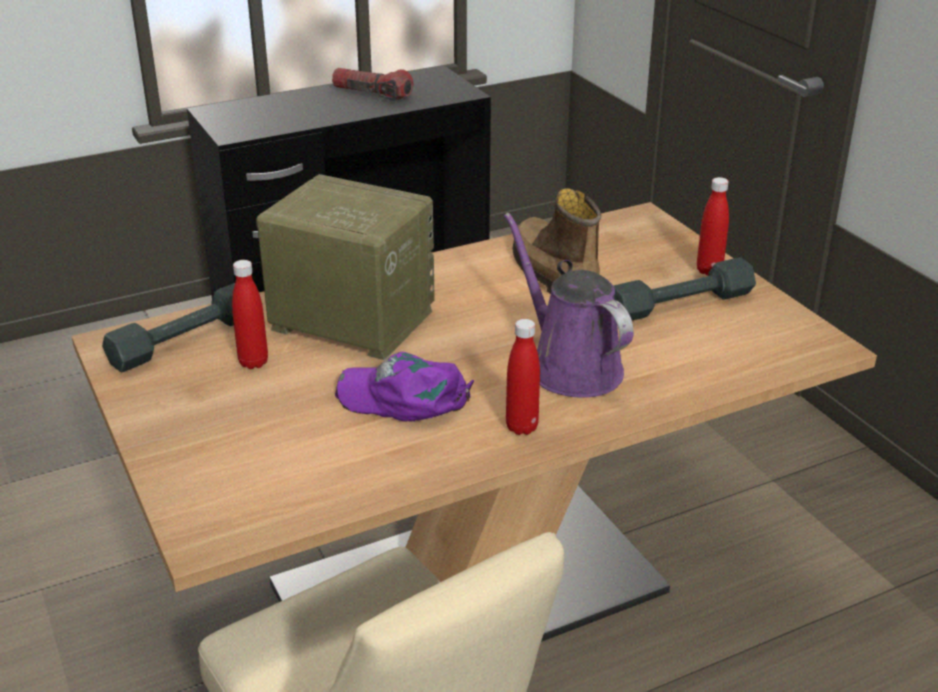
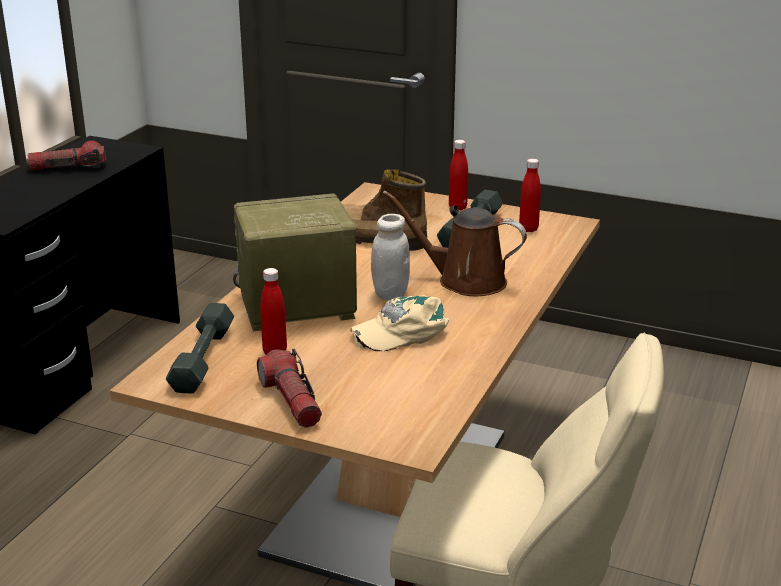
camera: 40 degrees left, 5 degrees down
(184, 423) = (291, 400): none -> flashlight
(404, 397) = (401, 331): purple cap -> beige cap
(465, 346) = (390, 293): none -> white jar
(521, 427) = (490, 319): red bottle -> red bottle (528, 229)
(570, 366) = (465, 281): purple watering can -> brown watering can

